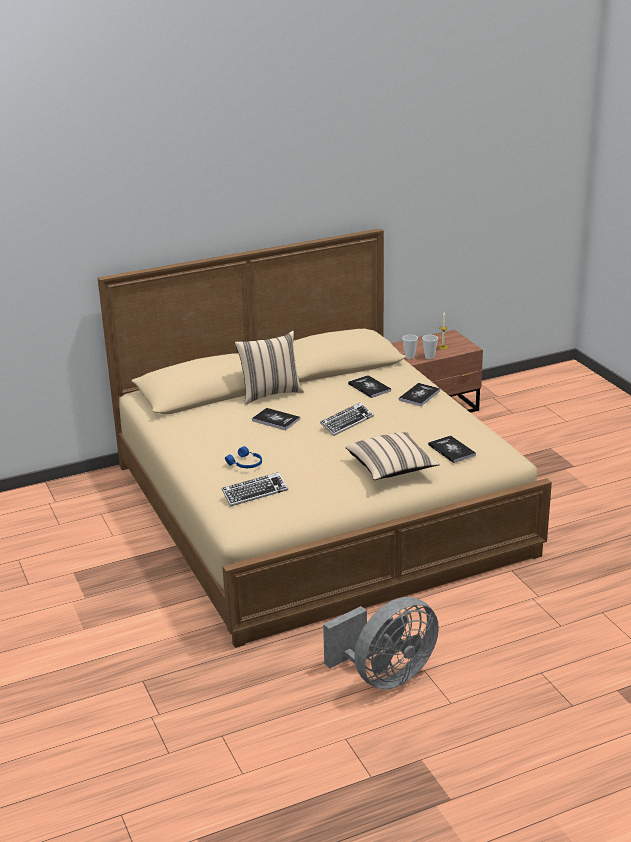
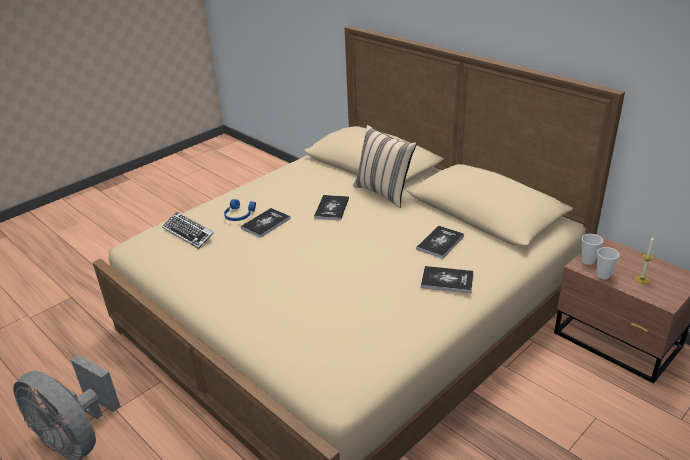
camera: 70 degrees right, 5 degrees up
(346, 422) = (350, 248): keyboard -> none
(391, 469) = (262, 300): beige pillow -> none
(451, 450) = (323, 335): book -> book (266, 223)

